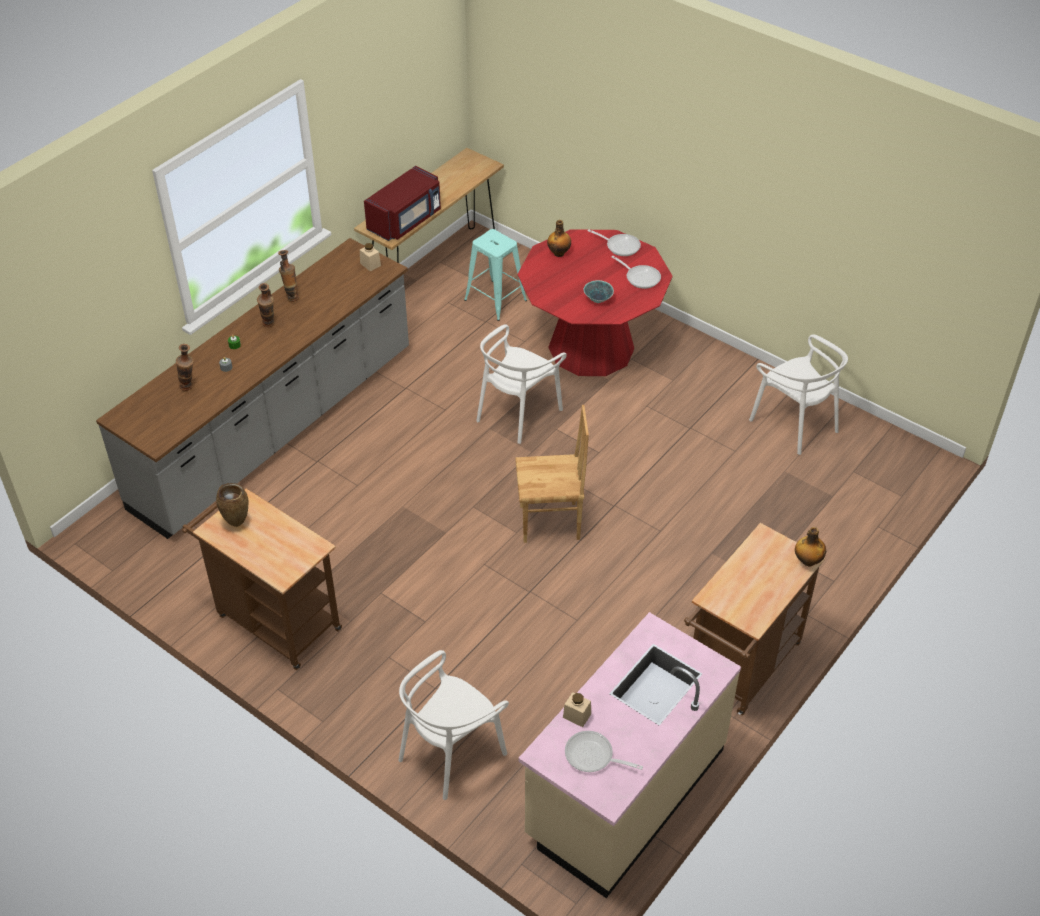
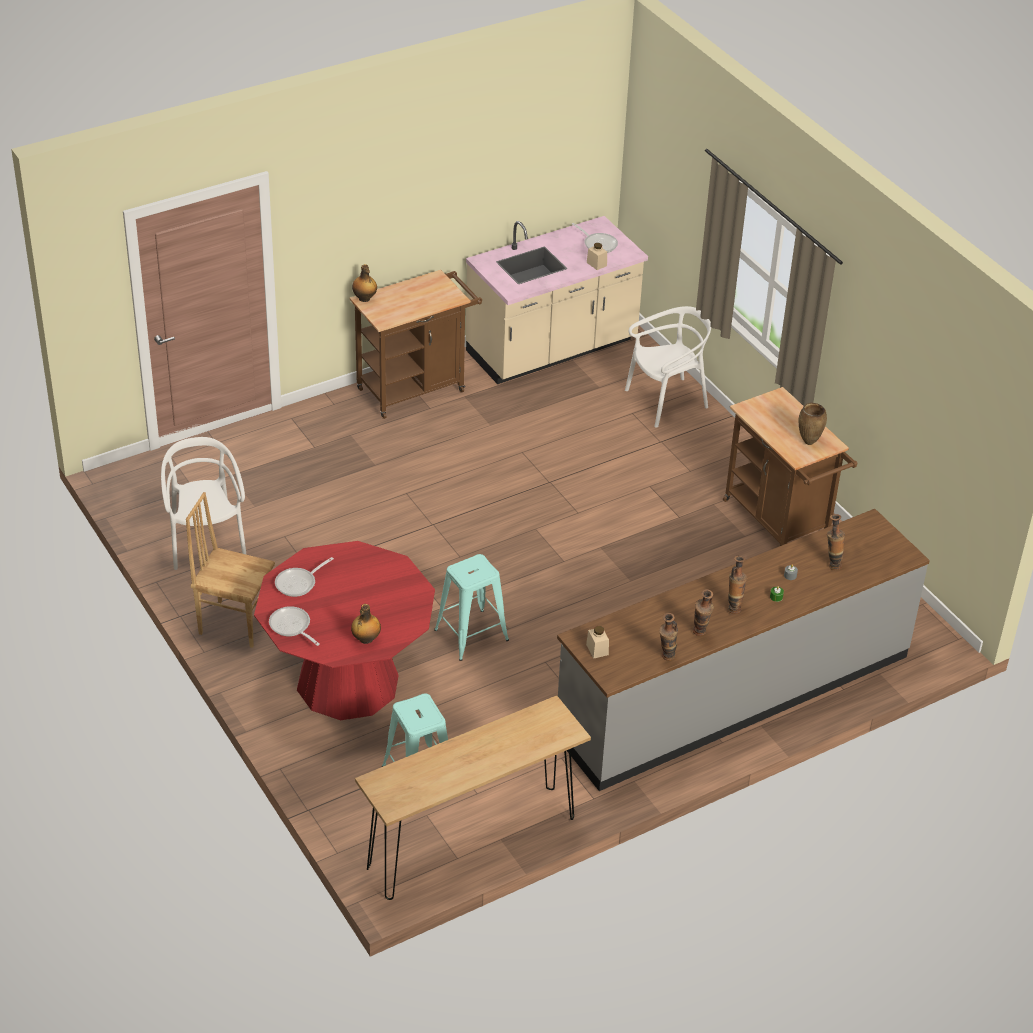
camera: 160 degrees left, 5 degrees down
(313, 272) = (666, 659): none -> vase
(406, 220) = (523, 727): red microwave -> none
(517, 413) = (471, 635): white chair -> turquoise stool
(550, 523) = (500, 526): brown chair -> brown chair (235, 623)
(597, 299) = (362, 572): bowl -> none
(640, 277) = (299, 583): frying pan -> frying pan turned 105 degrees counterclockwise

